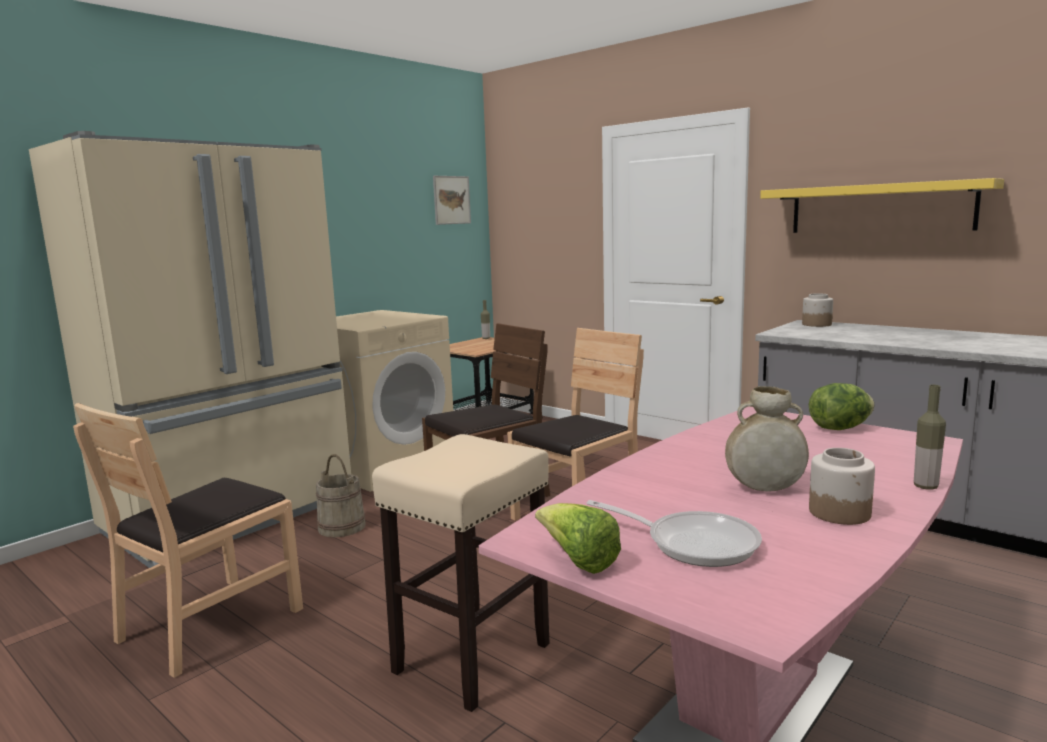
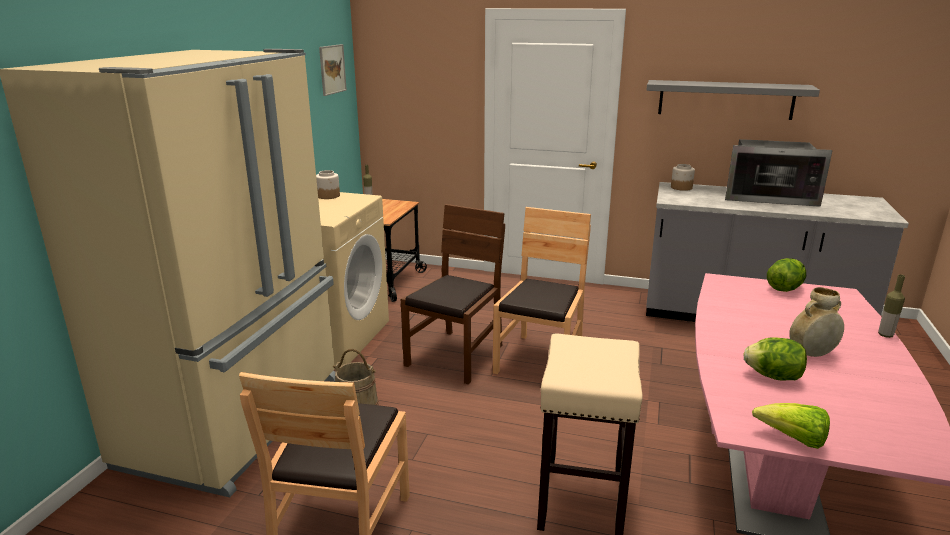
camera: 25 degrees left, 10 degrees up
(665, 501) = (773, 376): none -> lettuce
(693, 543) = (831, 409): frying pan -> none
(840, 512) = (871, 366): jar -> jar (328, 196)
(880, 208) = (725, 99): yellow shelf -> grey shelf
(933, 335) = (769, 197): none -> microwave

